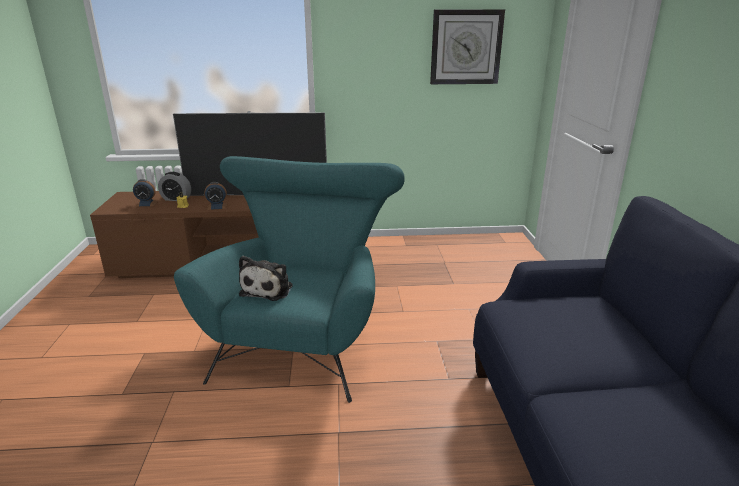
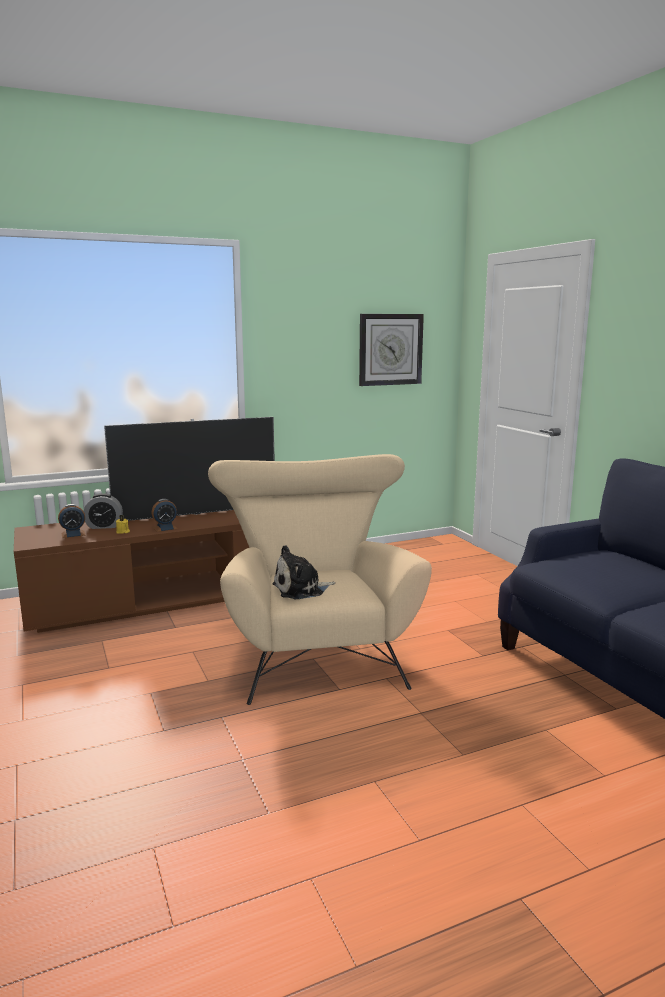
camera: 20 degrees left, 10 degrees down
(268, 289) = (301, 589): plush toy -> plush toy turned 75 degrees clockwise
(302, 340) = (316, 651): turquoise armchair -> beige armchair

